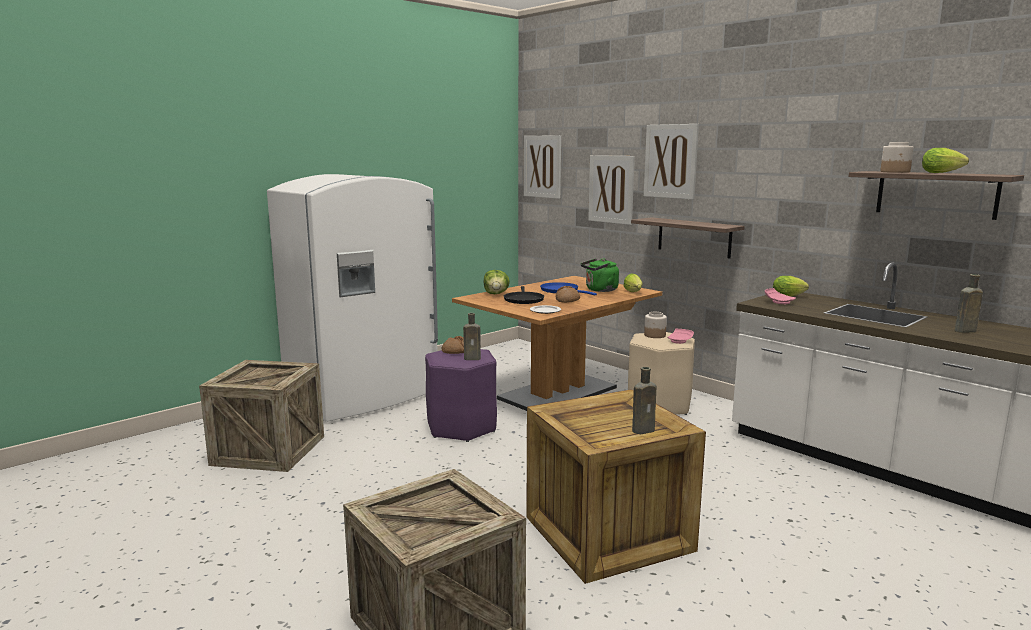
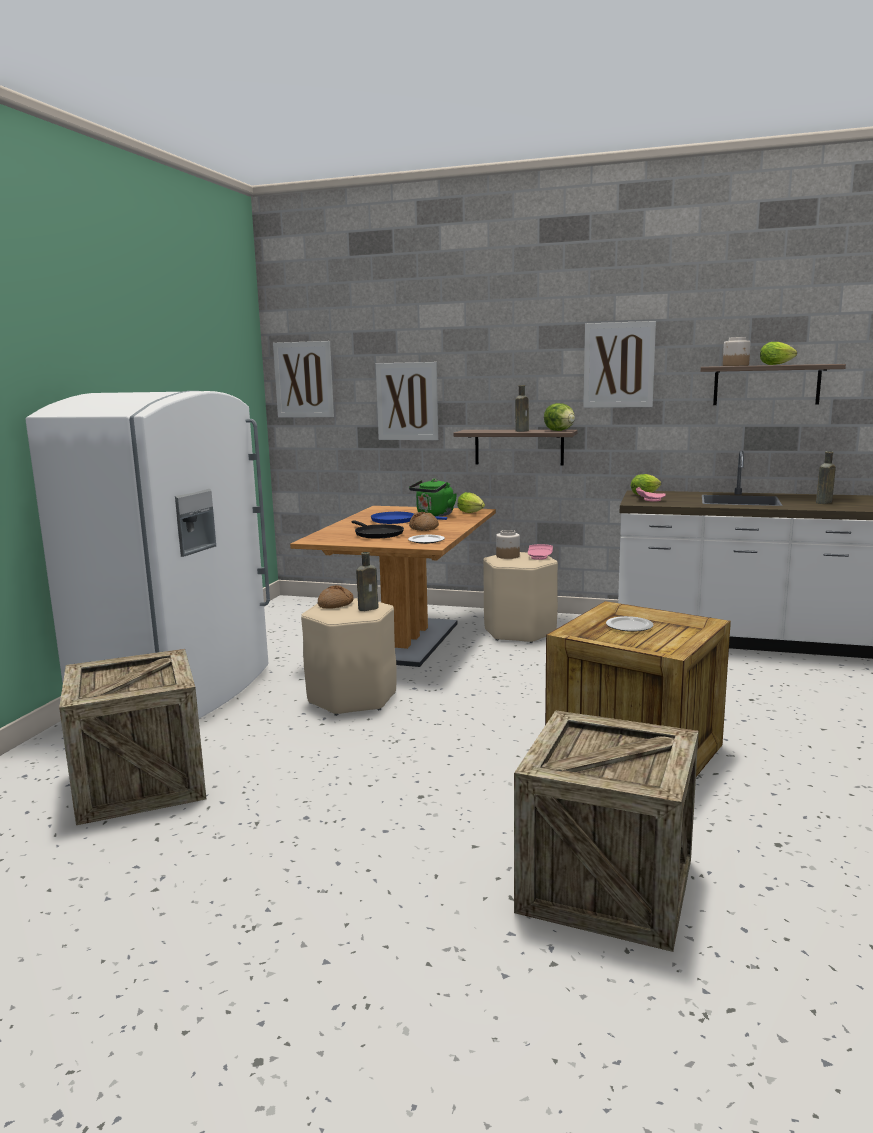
camera: 30 degrees left, 0 degrees up
(461, 427) = (352, 698): purple stool -> beige stool
(496, 294) = (333, 533): lettuce -> lettuce (560, 431)
(616, 415) = (630, 626): none -> plate
(644, 430) = (676, 632): brown bottle -> brown bottle (522, 431)
(670, 161) = (484, 366): picture -> picture (619, 365)

